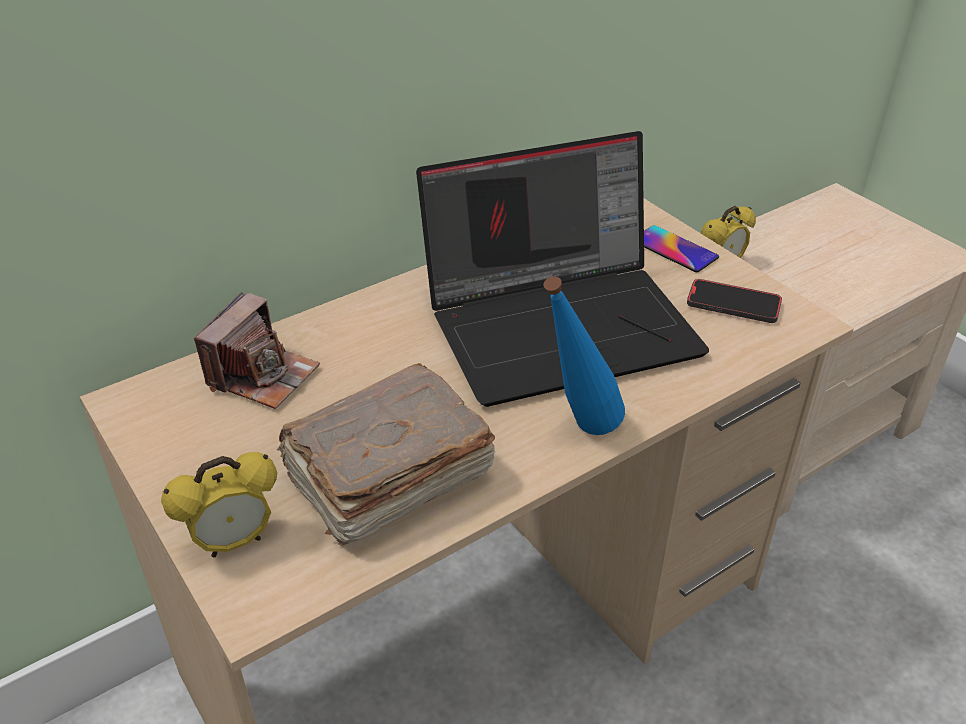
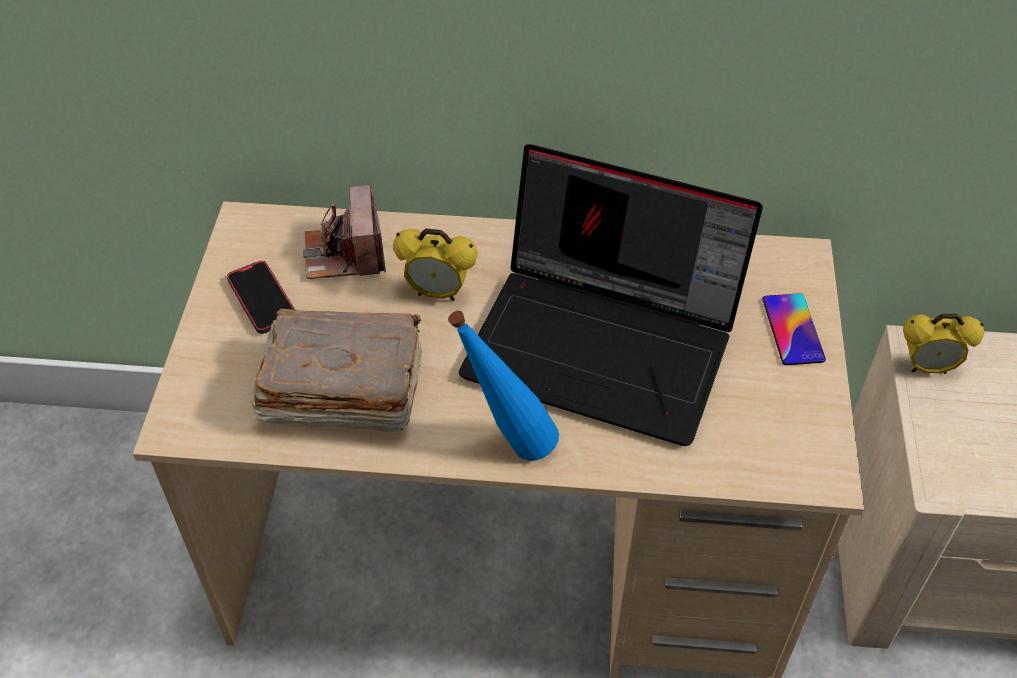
camera: 40 degrees right, 10 degrees up
(234, 542) = (208, 373): alarm clock -> alarm clock (438, 293)
(262, 375) = (345, 254): camera -> camera turned 105 degrees clockwise
(733, 304) = (777, 416): phone -> phone (262, 299)

